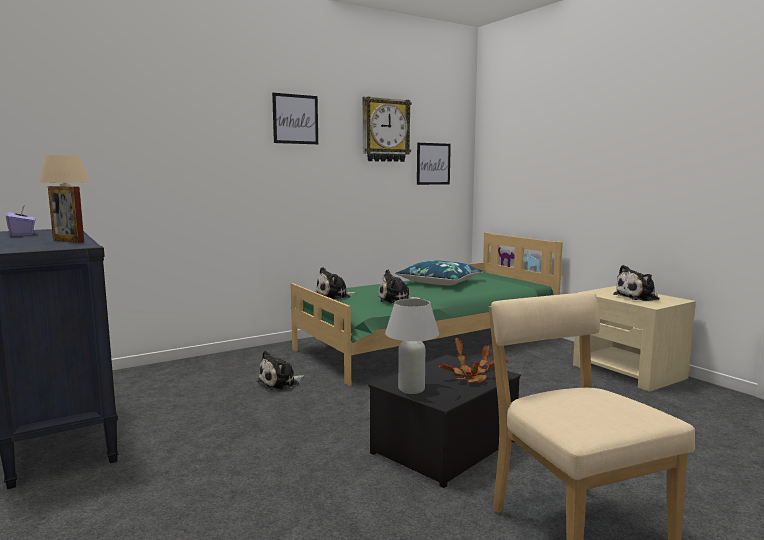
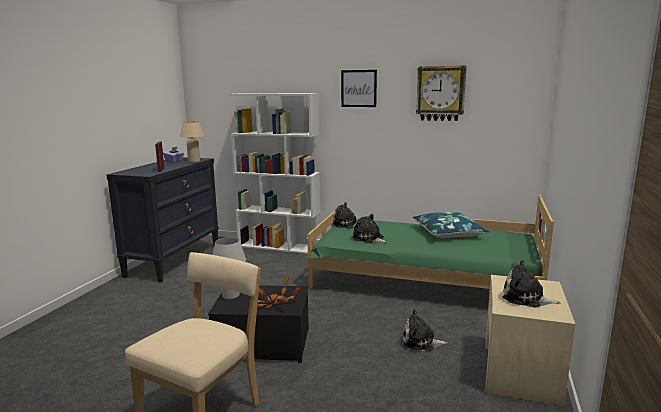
camera: 50 degrees right, 5 degrees up
(196, 362) = (280, 246): none -> white bookcase
(281, 383) = (284, 273): plush toy -> plush toy (421, 342)
(433, 164) = (494, 123): picture -> none

